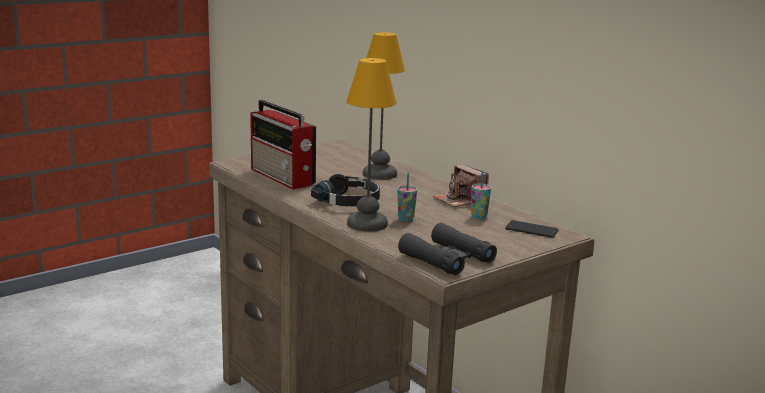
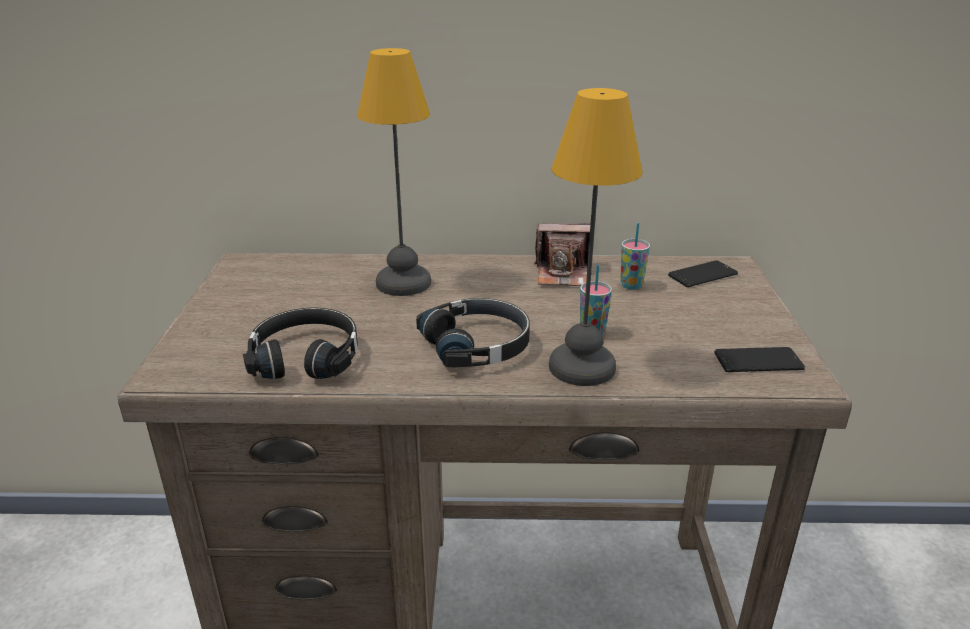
camera: 50 degrees left, 10 degrees up
(283, 177) = (306, 356): radio -> black headphones
(447, 258) = (758, 361): black binoculars -> phone

